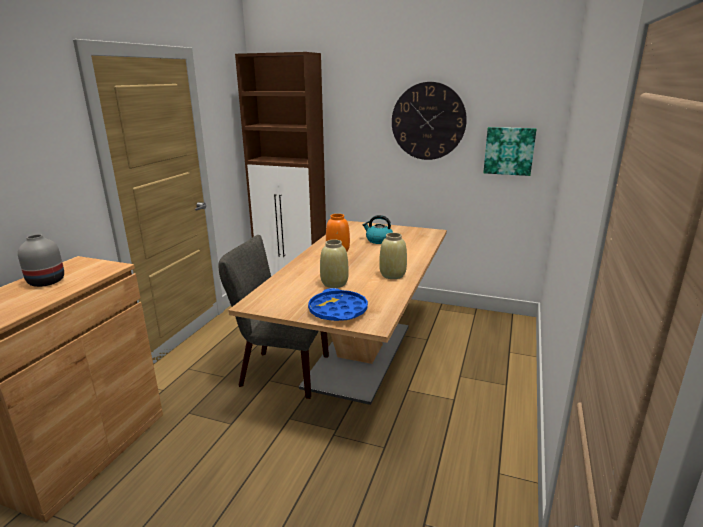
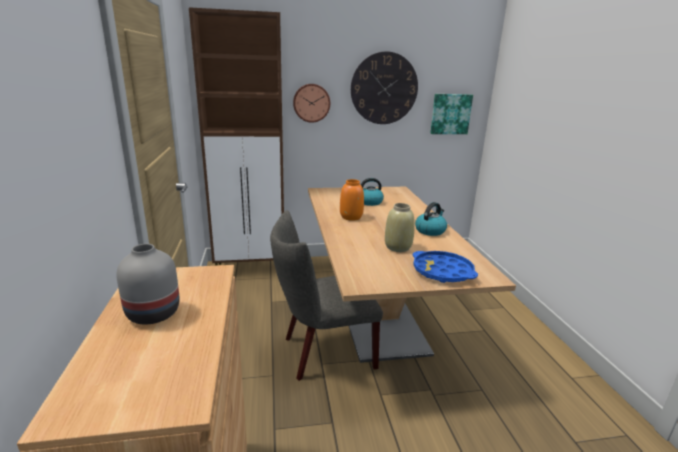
camera: 30 degrees left, 0 degrees up
(353, 135) = (311, 103): none -> wall clock
(392, 275) = (430, 230): beige vase -> kettle

